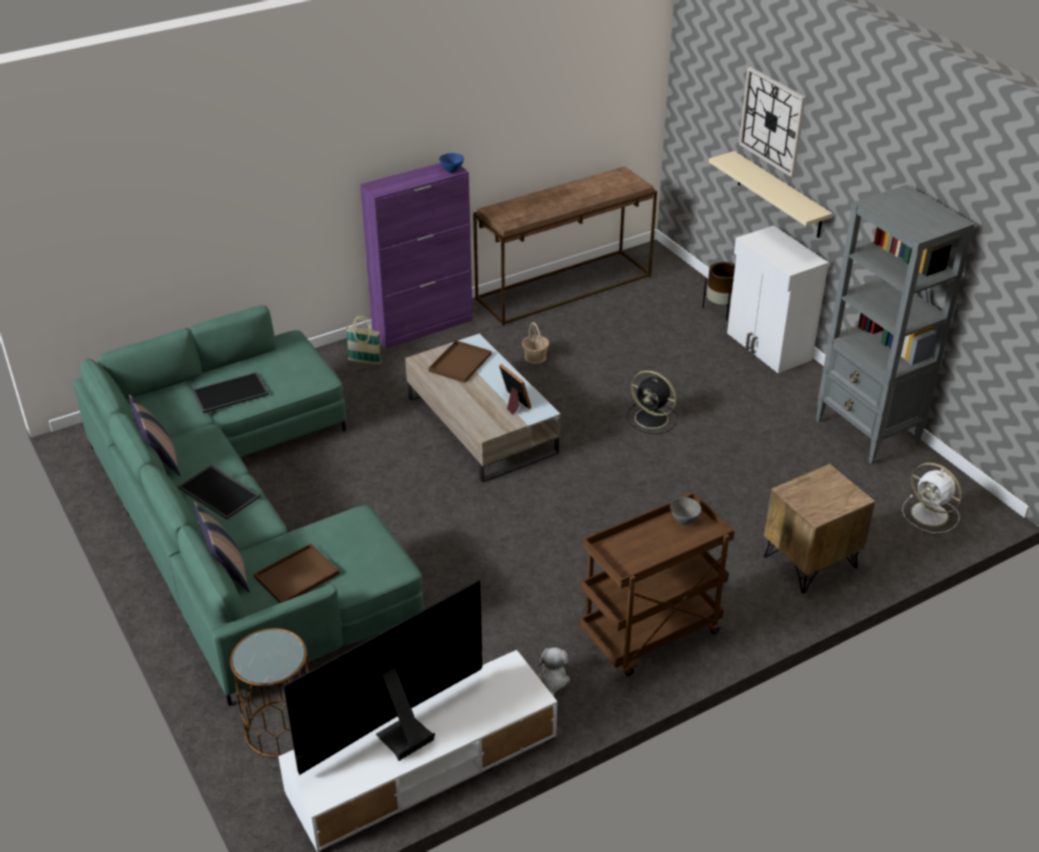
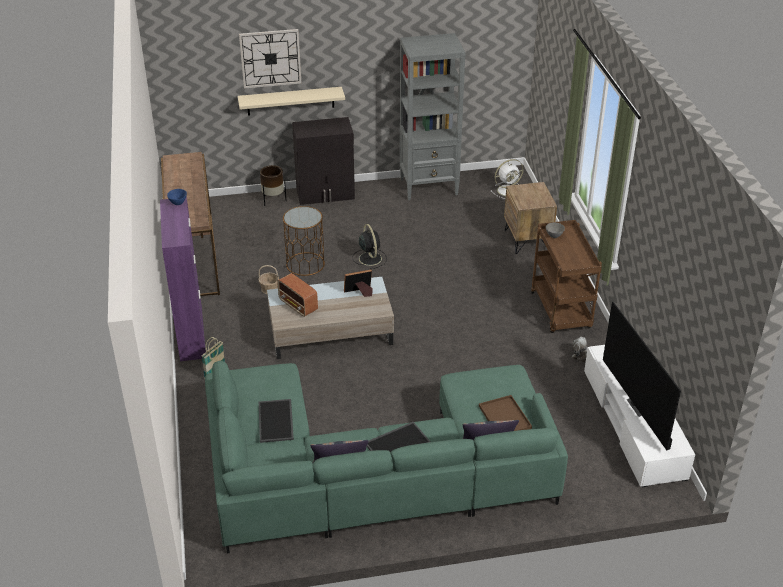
camera: 70 degrees left, 0 degrees up
(280, 728) = (585, 481): brown side table -> brown side table (305, 264)
(460, 363) = (298, 306): brown tray -> radio
(653, 419) = (369, 258): black fan -> black fan turned 75 degrees counterclockwise
(768, 347) = (326, 194): white cabinet -> black cabinet

